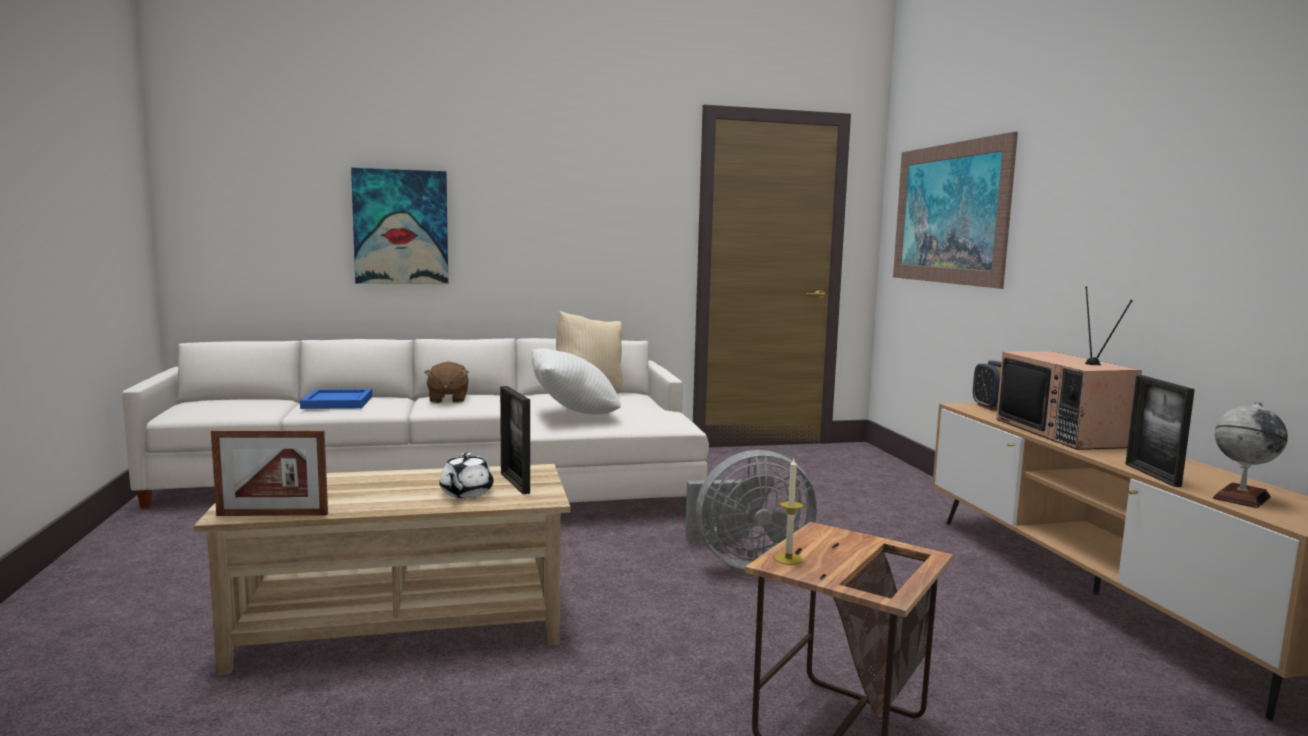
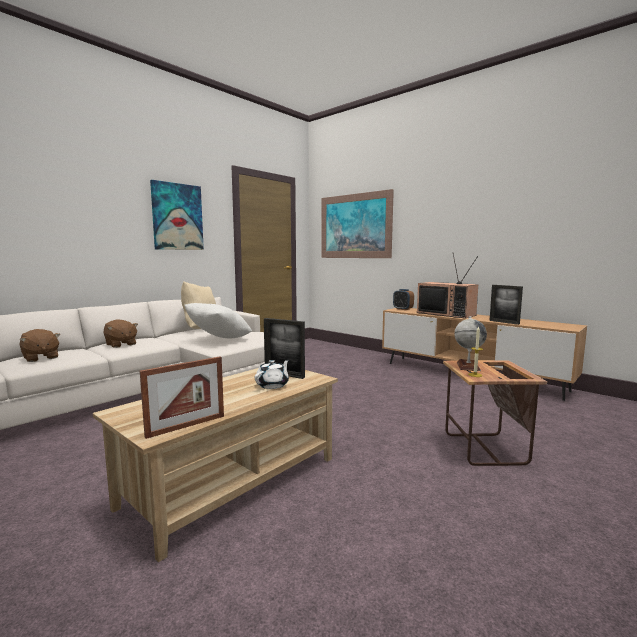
camera: 35 degrees left, 0 degrees up
(338, 402) = (40, 358): blue tray -> brown plush toy
(401, 227) = (53, 230): picture -> picture (177, 217)
(465, 493) = (273, 385): white teapot -> white teapot turned 120 degrees counterclockwise
(745, 562) = (346, 397): grey fan -> none
(1241, 497) = (539, 324): globe -> globe (468, 366)

